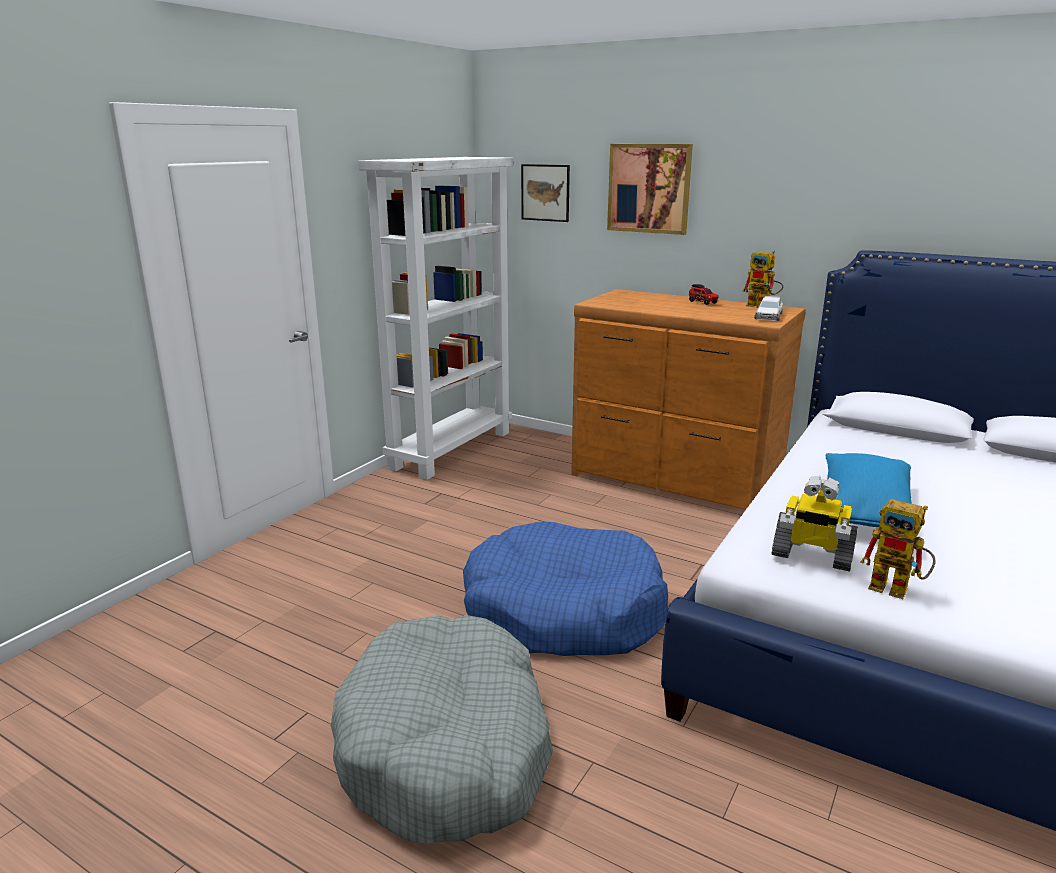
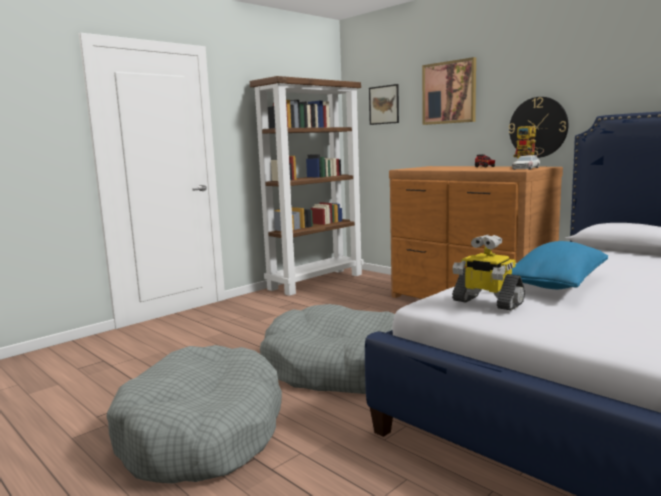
camera: 15 degrees right, 10 degrees down
(451, 449) = (316, 281): white bookcase -> brown bookcase
(563, 611) = (336, 367): blue dog bed -> grey dog bed
(775, 252) = (538, 127): none -> wall clock
(897, 589) = (545, 322): toy robot -> none

